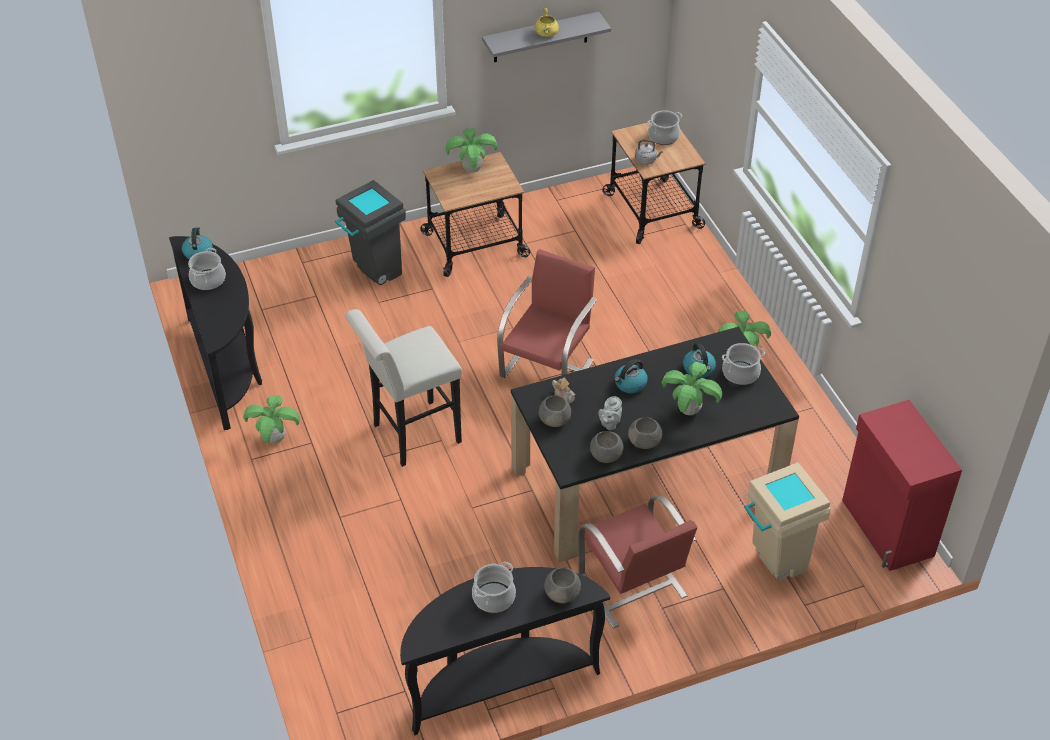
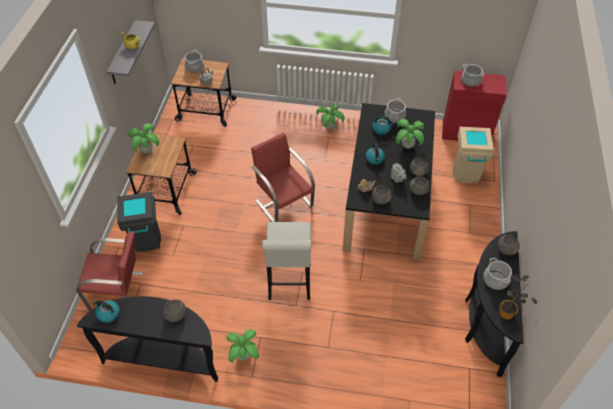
camera: 60 degrees left, 5 degrees up
(208, 280) = (140, 318): cooking pot -> cooking pot (470, 81)
(230, 305) = (175, 315): none -> grey bowl
(441, 631) = (508, 314): none -> potted plant
(633, 587) = (451, 238): red chair -> red chair (119, 292)

